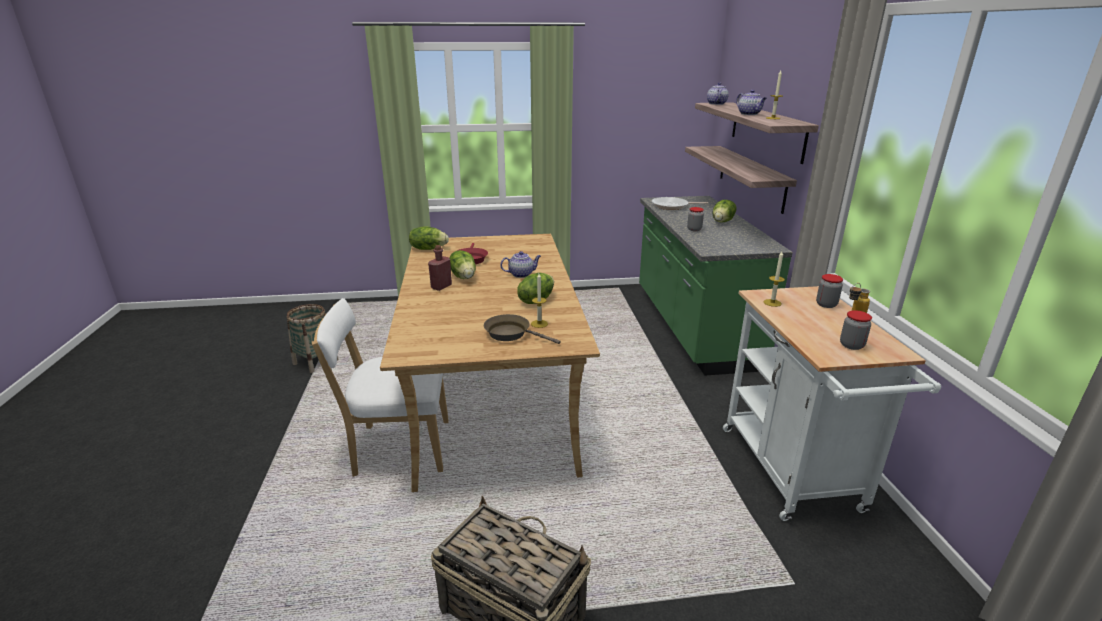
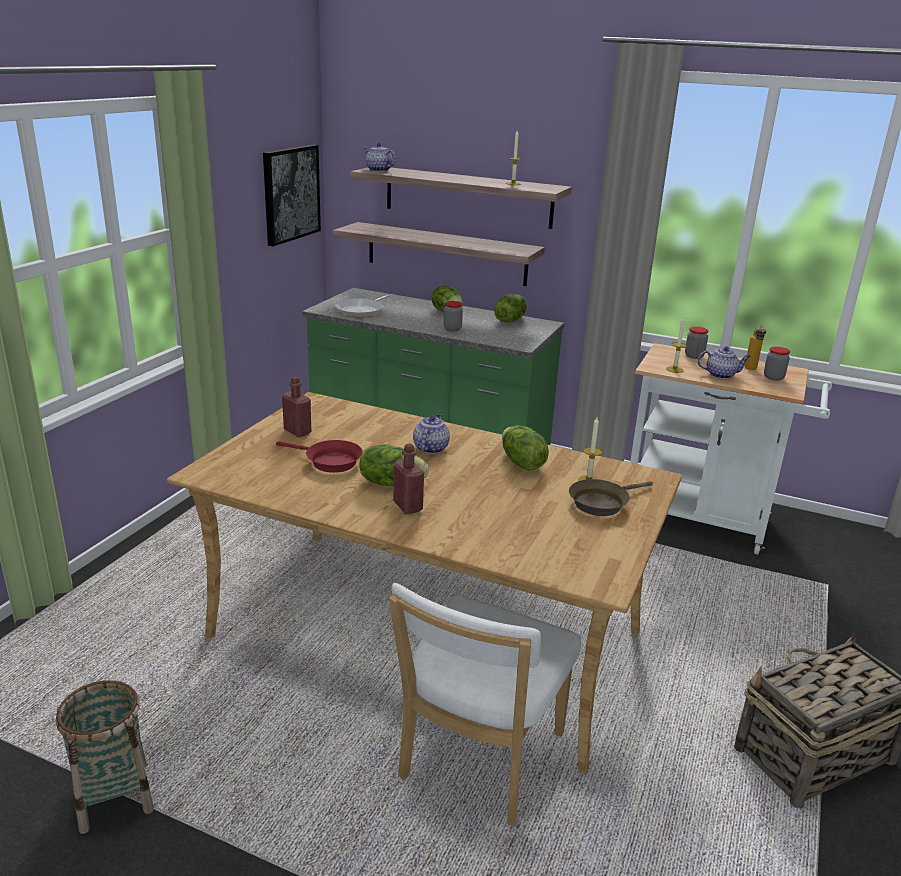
camera: 60 degrees left, 0 degrees up
(428, 248) = (236, 478): lettuce -> lettuce (510, 320)
(496, 244) = (297, 431): none -> red bottle
(669, 117) = (290, 194): none -> picture
(749, 114) = (474, 181): teapot -> teapot (721, 375)

